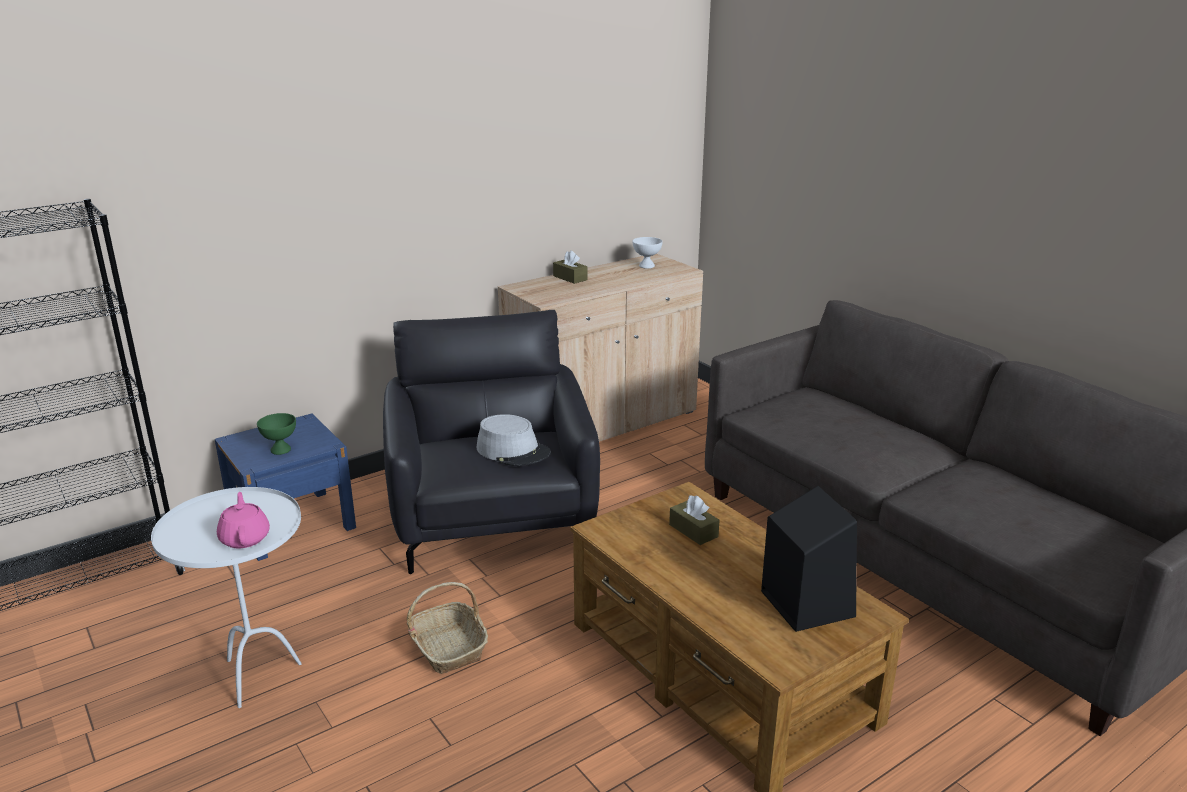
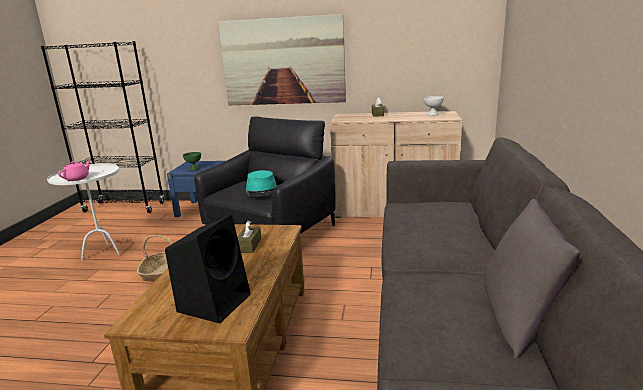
camera: 45 degrees right, 5 degrees down
(409, 208) = (283, 61): none -> picture
(513, 451) = (262, 190): grey hat -> turquoise hat
(1052, 493) = (518, 321): none -> grey pillow

